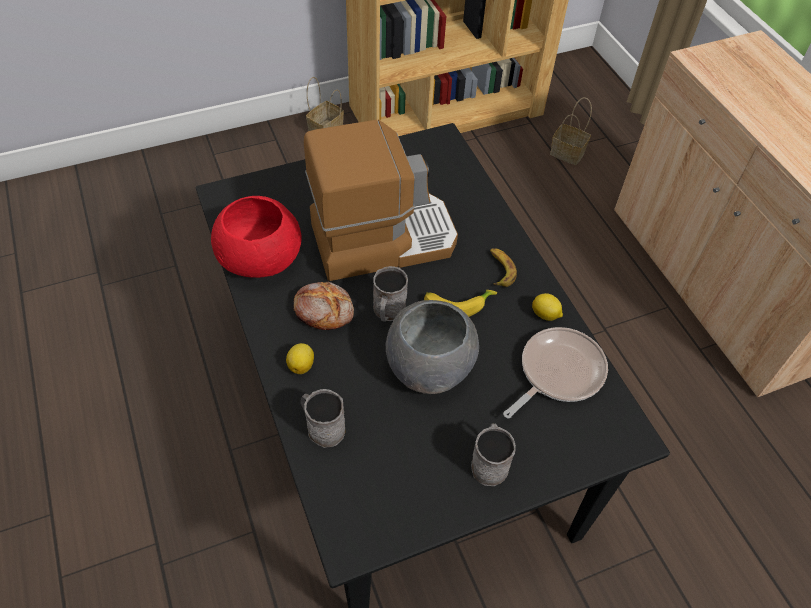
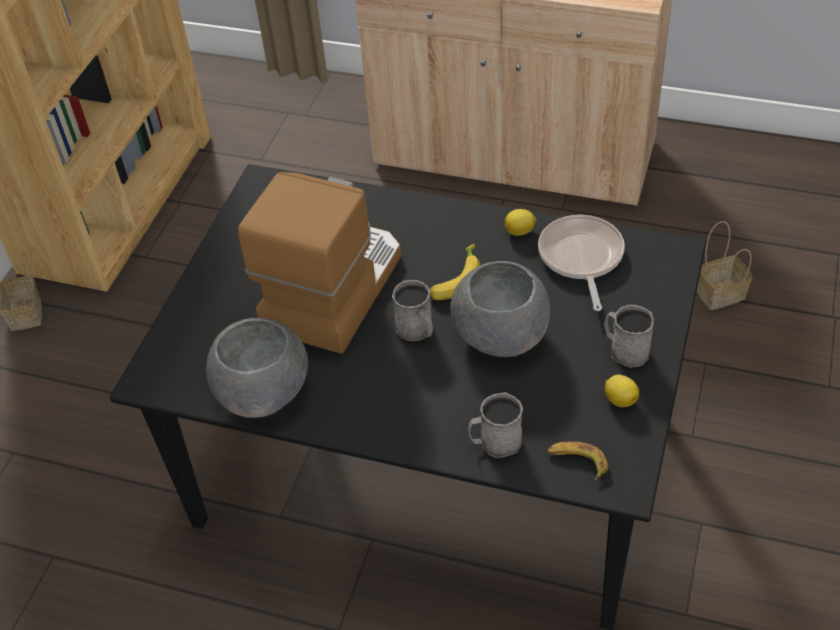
camera: 45 degrees left, 5 degrees down
(261, 259) = (264, 391): red bowl -> grey bowl
(301, 365) = (416, 423): lemon -> lemon (620, 399)
(324, 310) = (371, 375): bread -> none
(499, 269) = (447, 232): banana -> banana (577, 461)
(568, 153) = (276, 151): basket -> basket (721, 293)

